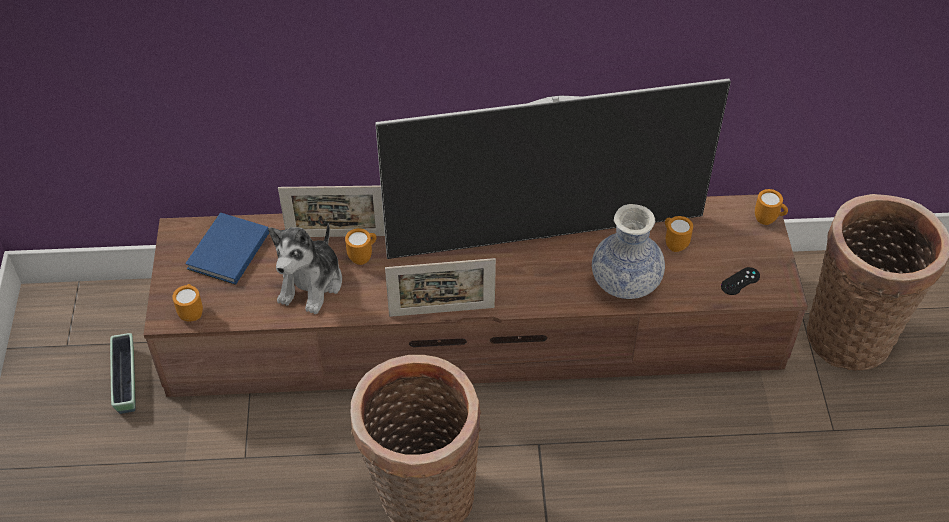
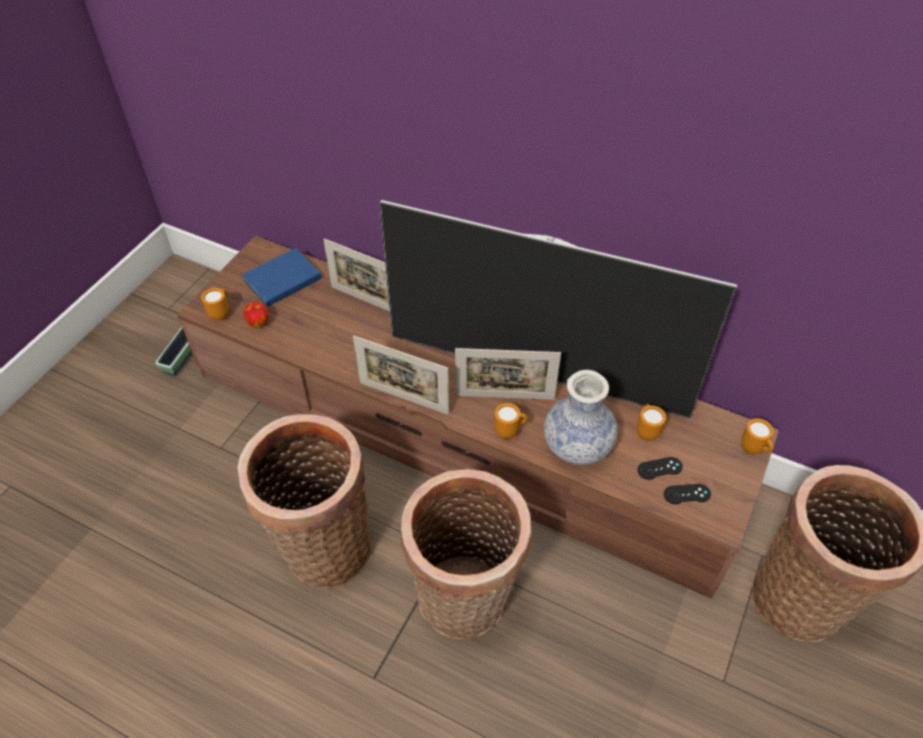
camera: 30 degrees right, 0 degrees up
(239, 304) = (258, 322): none -> apple
(311, 284) = (321, 330): plush toy -> none
(363, 257) = (376, 327): orange mug -> orange mug (510, 431)
(533, 268) = (505, 397): none -> picture frame
(586, 476) = (465, 602): none -> basket
(705, 270) = (659, 468): none -> black game controller

